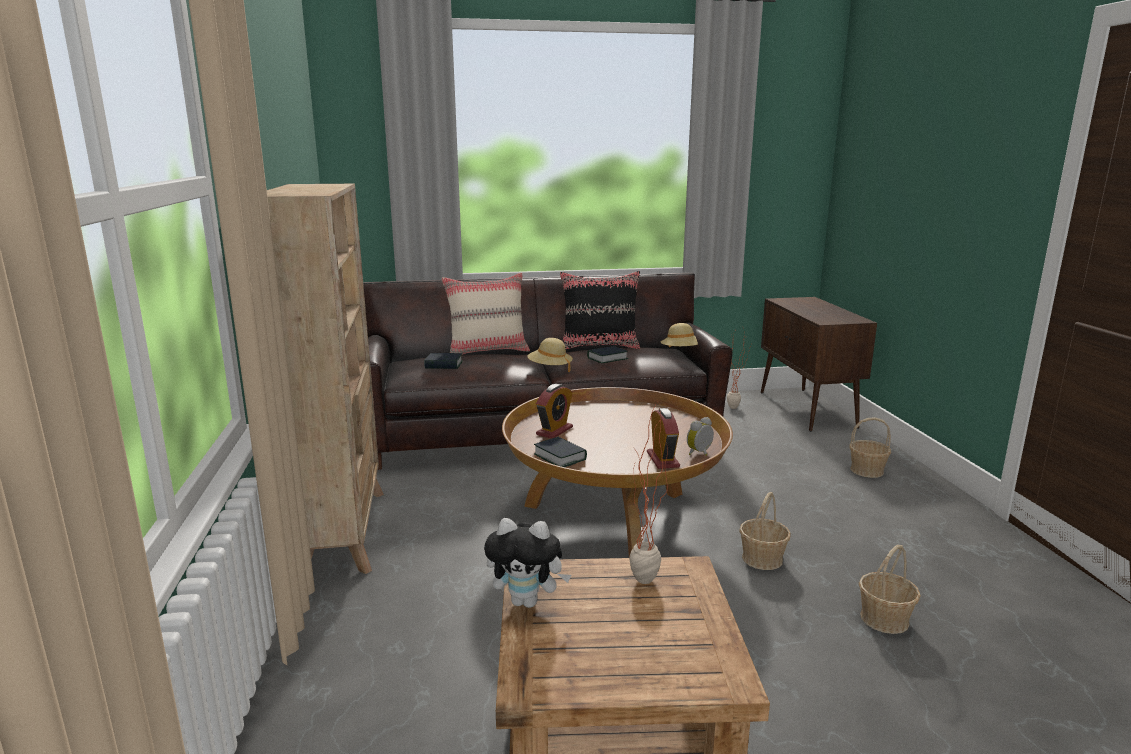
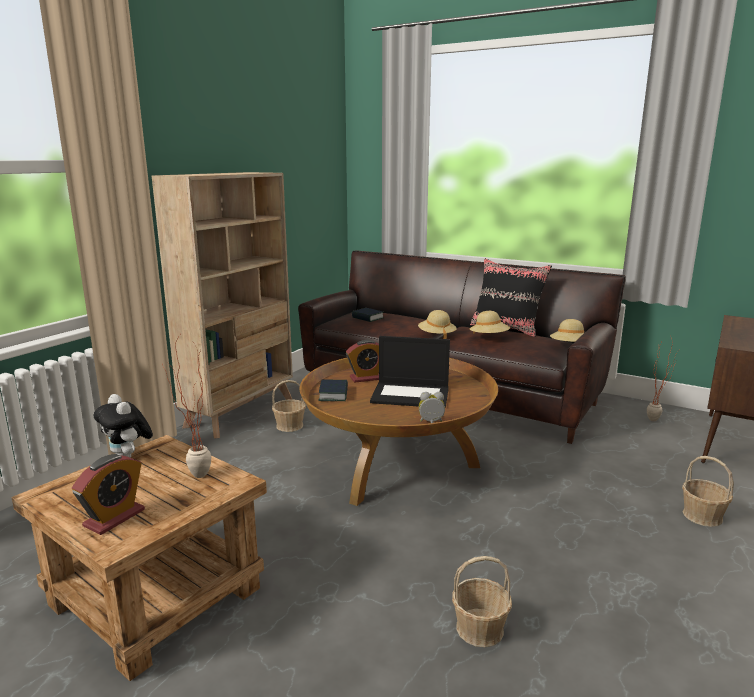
camera: 40 degrees right, 0 degrees up
(488, 351) = (417, 315): beige pillow -> none
(607, 358) = (489, 338): book -> beige hat
(630, 434) = (411, 395): none -> laptop
(662, 460) = (395, 418): alarm clock -> alarm clock (114, 518)
(762, 559) = (460, 537): basket -> basket (290, 426)

